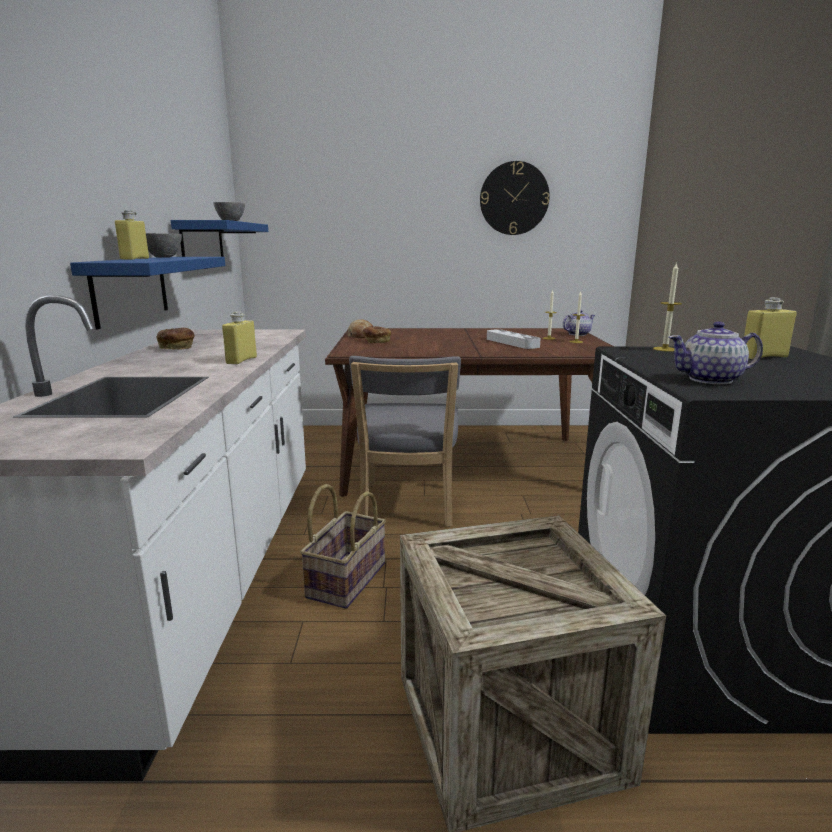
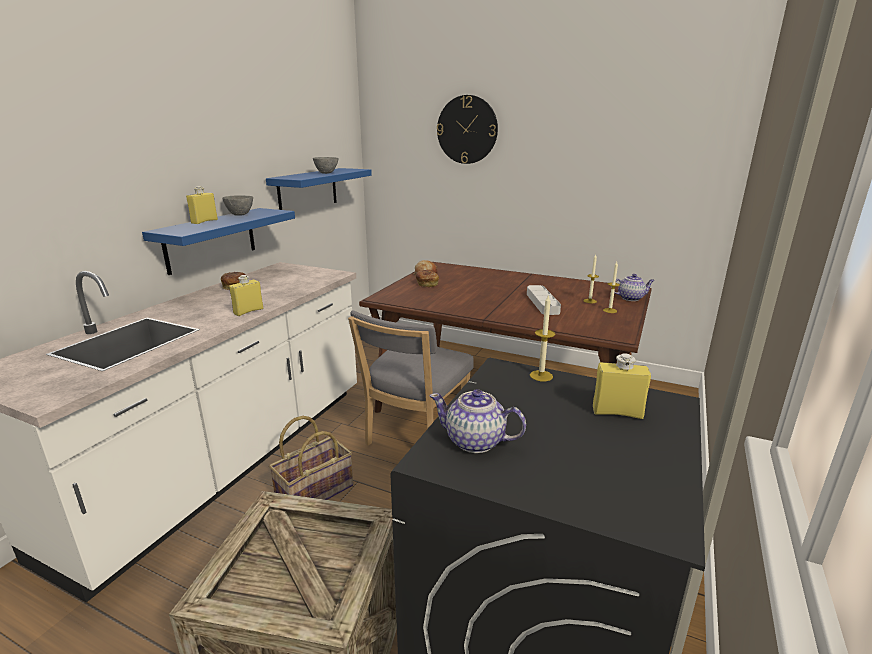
camera: 25 degrees right, 5 degrees up
(514, 198) = (602, 147): wall clock -> wall clock (467, 130)

